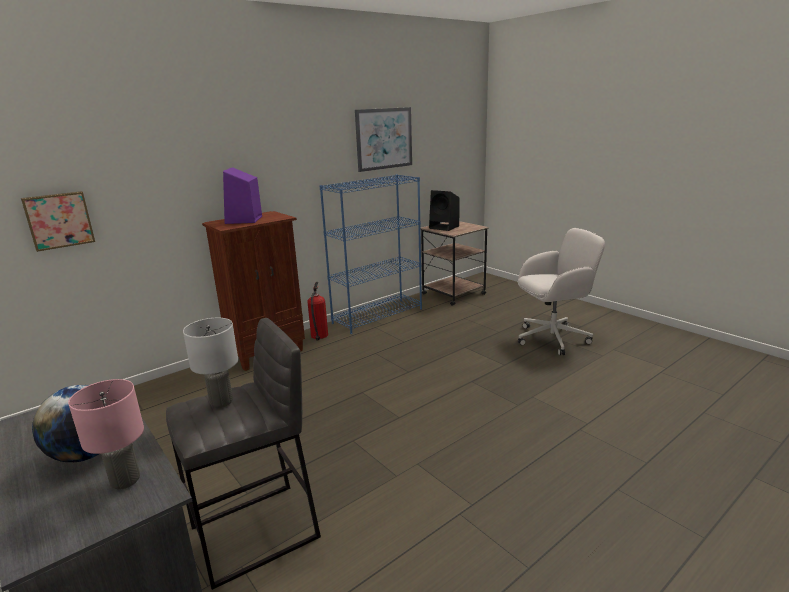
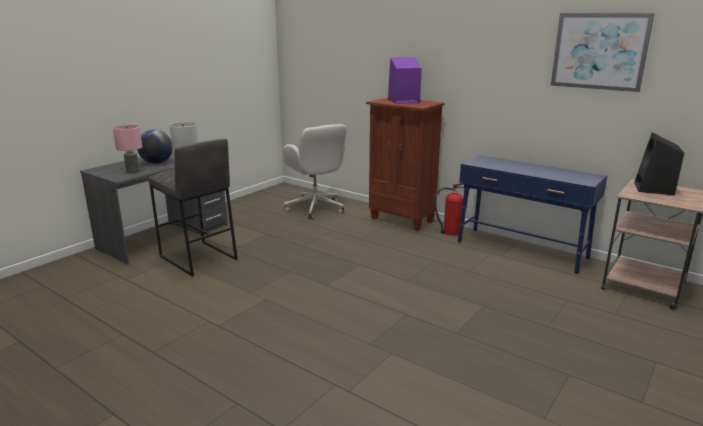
camera: 75 degrees right, 0 degrees up
(59, 220) = (321, 73): picture -> none
(378, 316) = (521, 250): blue bookcase -> blue console table
(552, 339) = (563, 370): white office chair -> white office chair (315, 208)

